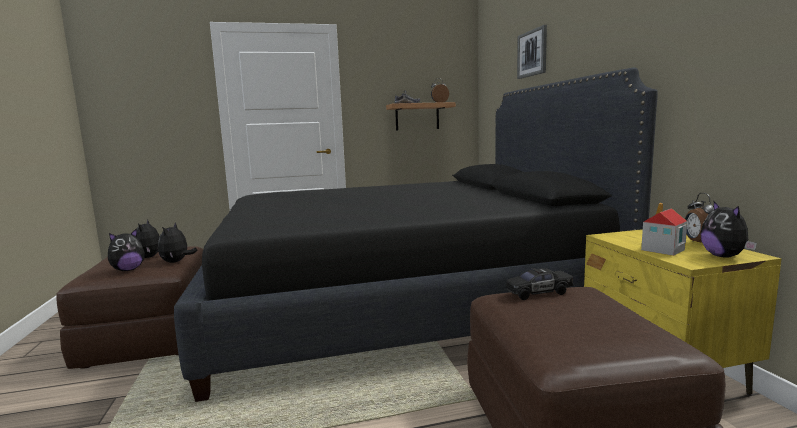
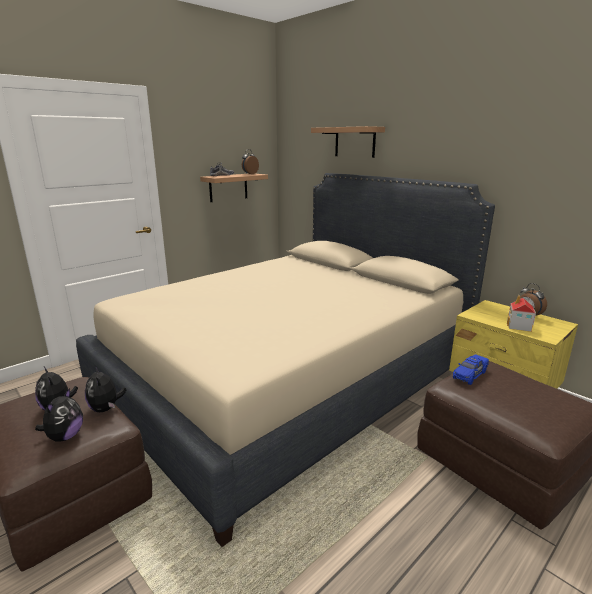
camera: 30 degrees left, 10 degrees up
(402, 305) = (289, 383): black bed -> beige bed
(532, 53) = (355, 142): picture -> shelf
(538, 293) = (470, 375): black toy car -> blue toy car
(724, 256) = (554, 327): plush toy -> none

